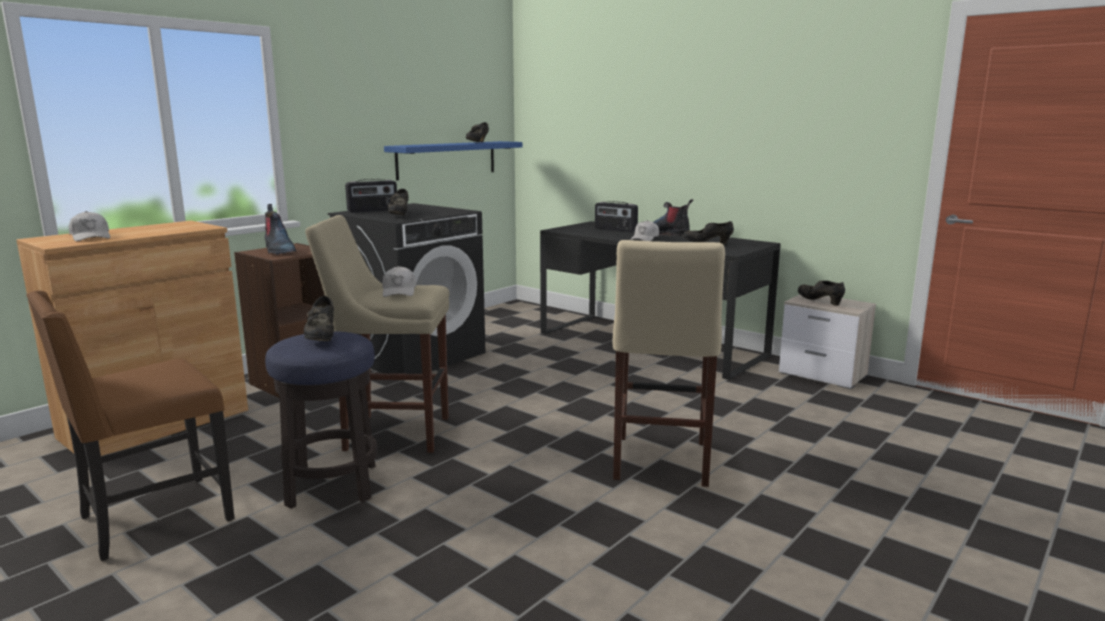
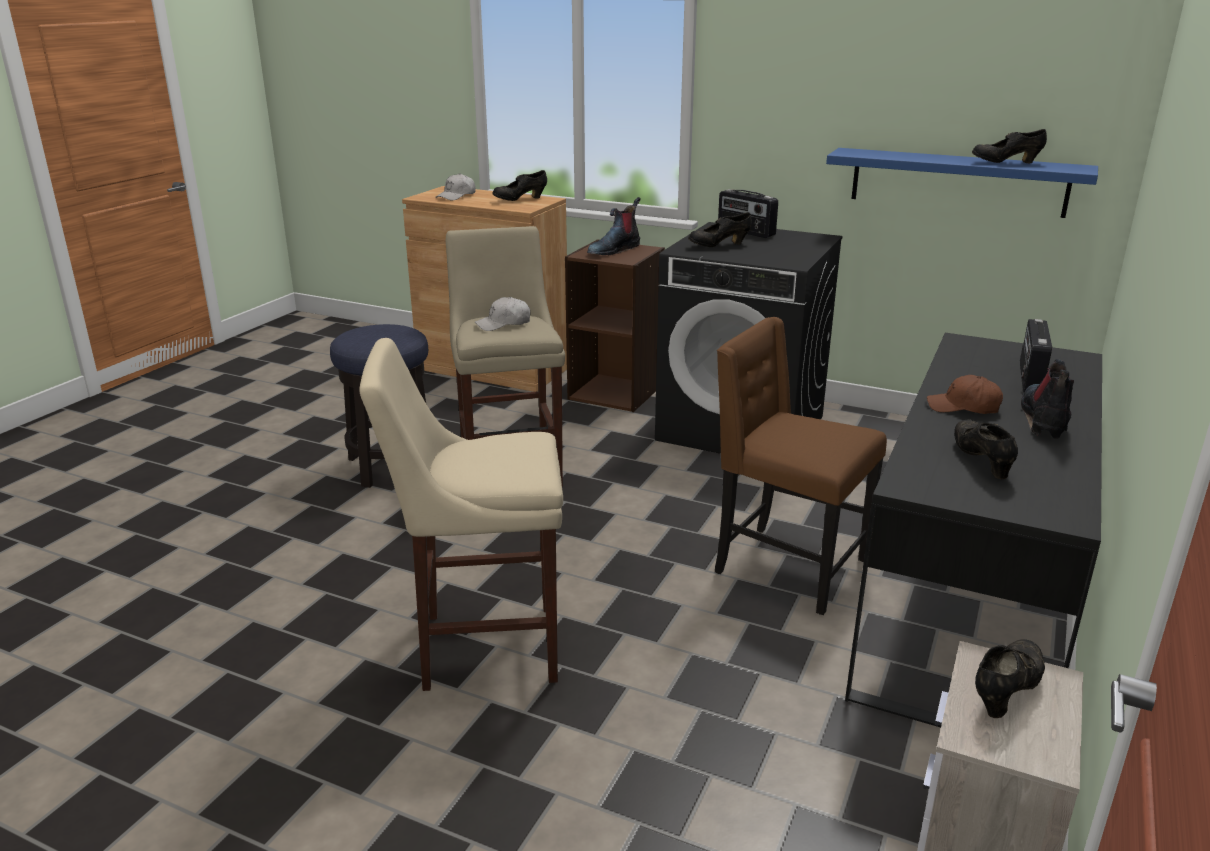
camera: 75 degrees right, 10 degrees up
(152, 519) = (332, 418): brown chair -> brown chair (786, 567)
(321, 338) = (387, 334): black shoe -> black shoe (520, 200)
(645, 239) = (963, 407): white cap -> brown cap

